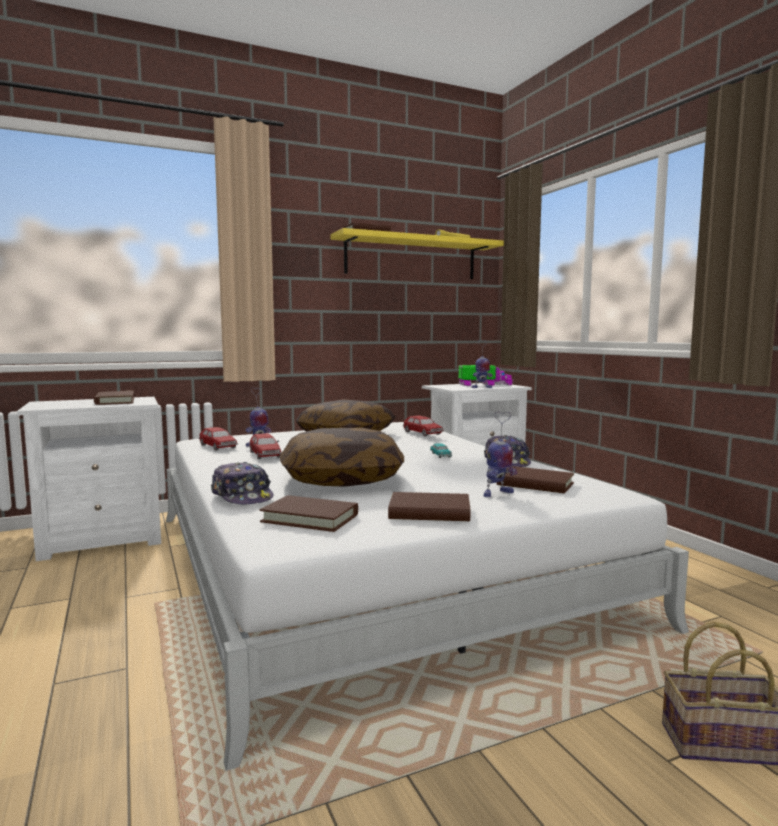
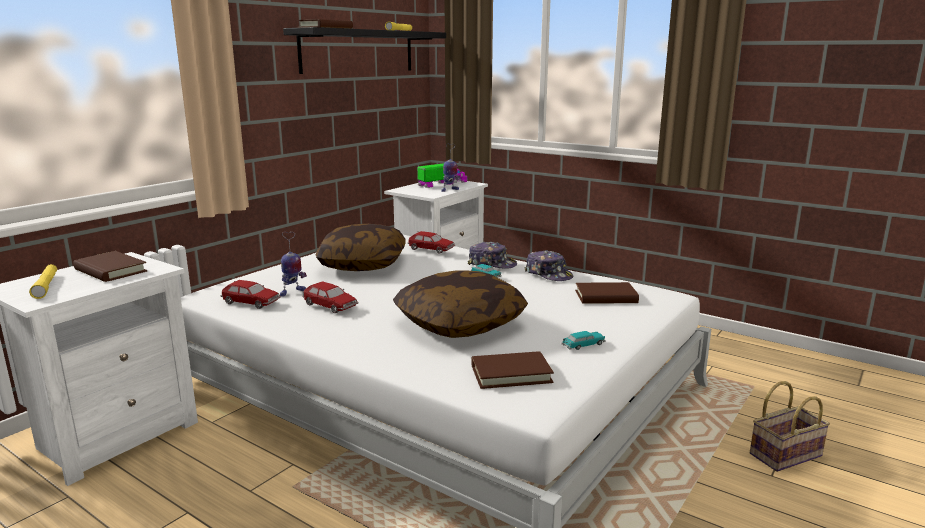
camera: 30 degrees left, 10 degrees up
(61, 403) = (46, 286): none -> yellow flashlight
(242, 496) = (410, 364): cap -> cap (492, 264)
(411, 258) = (358, 51): yellow shelf -> black shelf
(429, 512) = (583, 345): brown book -> toy car
(497, 494) = (597, 313): toy robot -> none

